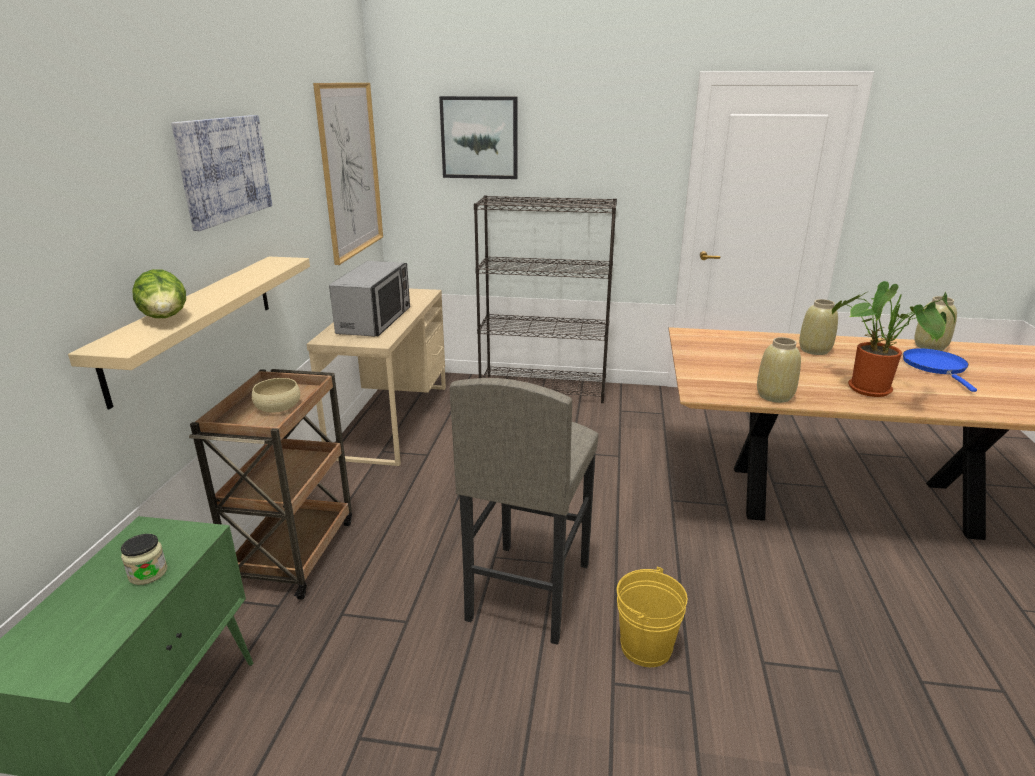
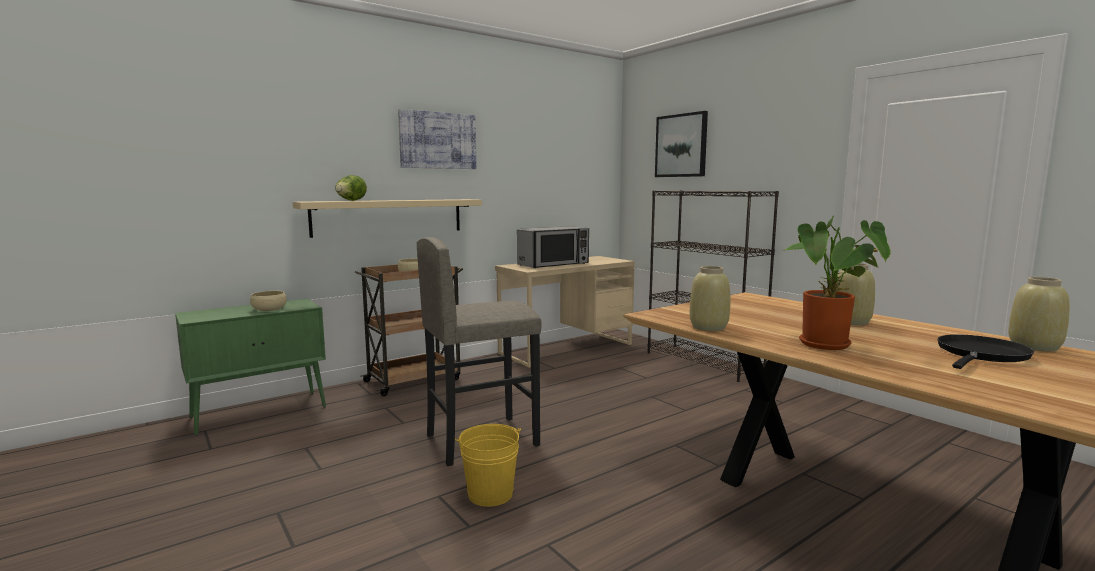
camera: 45 degrees right, 15 degrees down
(148, 573) = (269, 309): jar -> beige bowl
(350, 170) = (581, 167): picture -> none
(936, 367) = (981, 355): blue frying pan -> black frying pan

